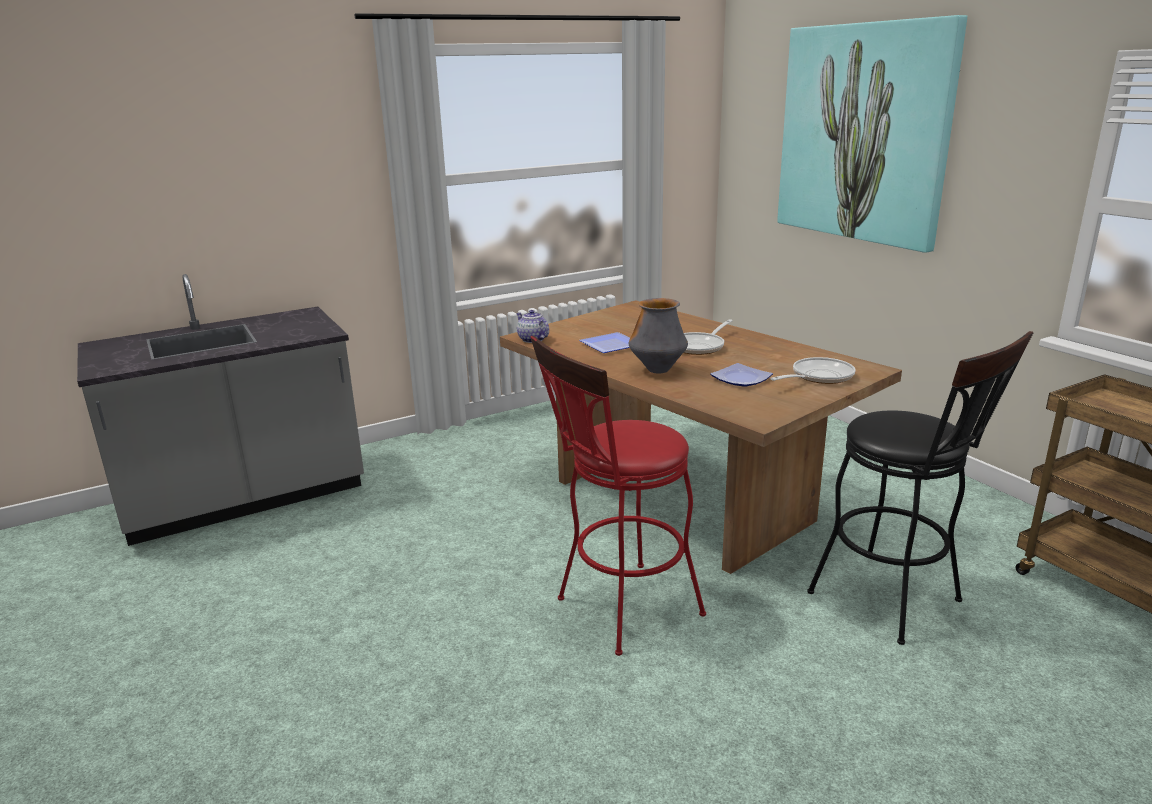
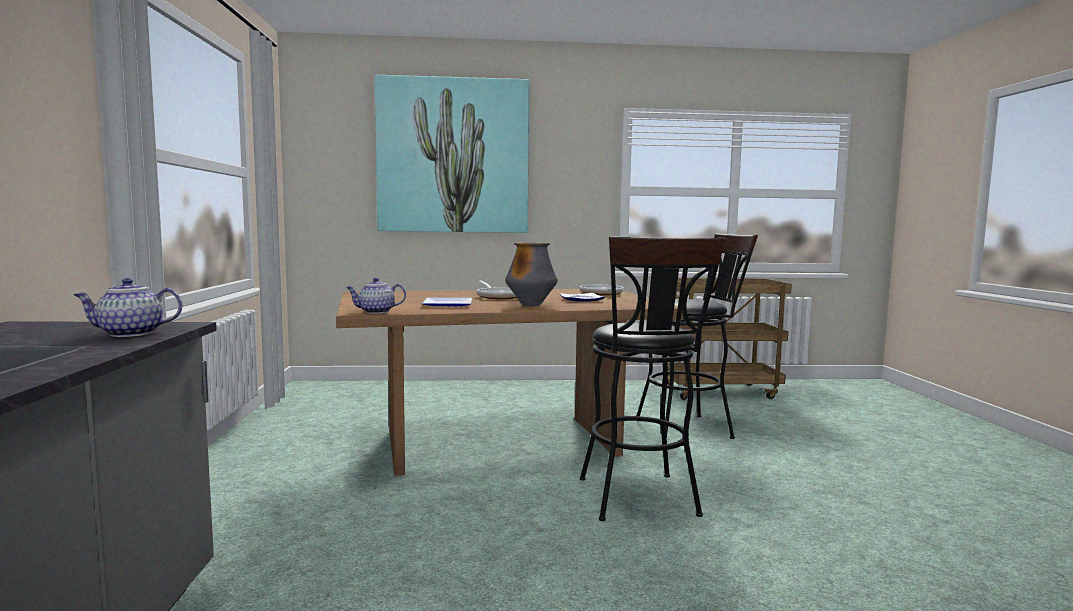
camera: 65 degrees left, 15 degrees down
(293, 335) = (129, 334): none -> teapot
(620, 611) = (641, 501): red stool -> black stool

